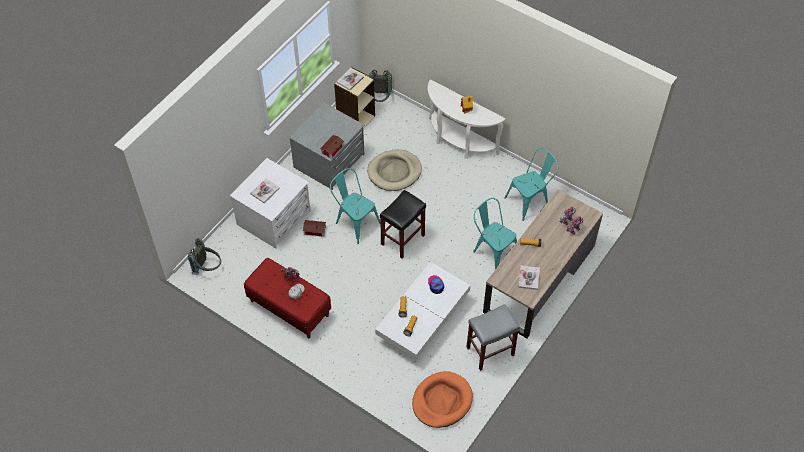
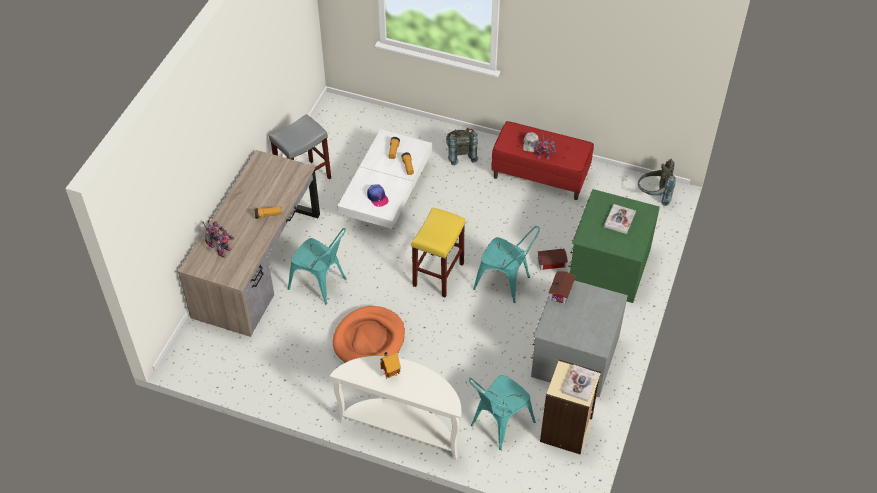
camera: 165 degrees right, 5 degrees down
(274, 218) = (608, 266): white dresser -> green dresser
(380, 99) = (543, 473): grey backpack -> grey backpack (460, 154)
(394, 172) = (479, 361): beige dog bed -> none
(403, 239) = (438, 275): black stool -> yellow stool
(442, 401) = (345, 127): orange dog bed -> orange dog bed (369, 339)
(529, 278) = (265, 178): book -> none
(530, 200) = (283, 361): turquoise chair -> turquoise chair (498, 425)

